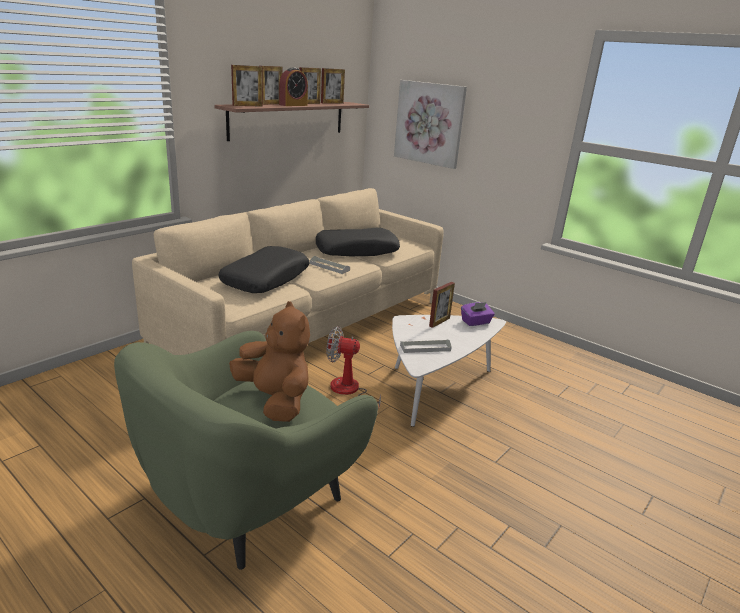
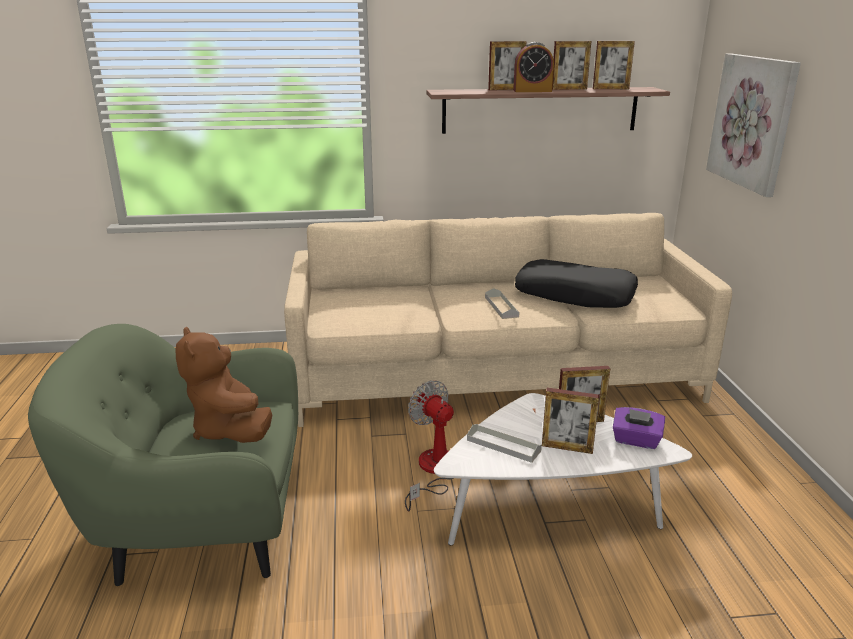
camera: 45 degrees right, 0 degrees up
(247, 105) = (461, 91): picture frame -> picture frame (567, 448)
(265, 279) = (410, 303): black pillow -> none
(275, 400) = (230, 430): brown plush toy -> brown plush toy turned 150 degrees clockwise

